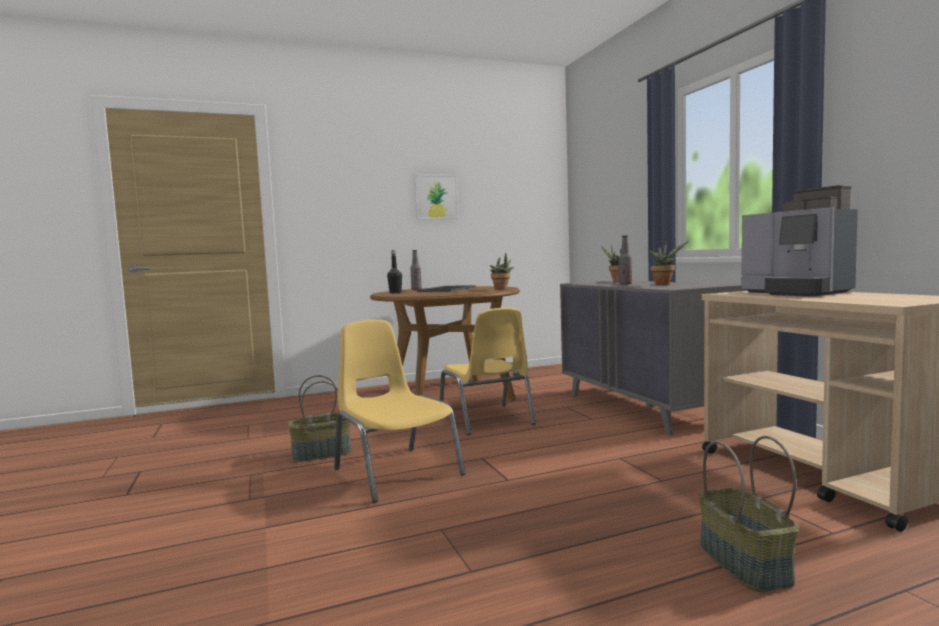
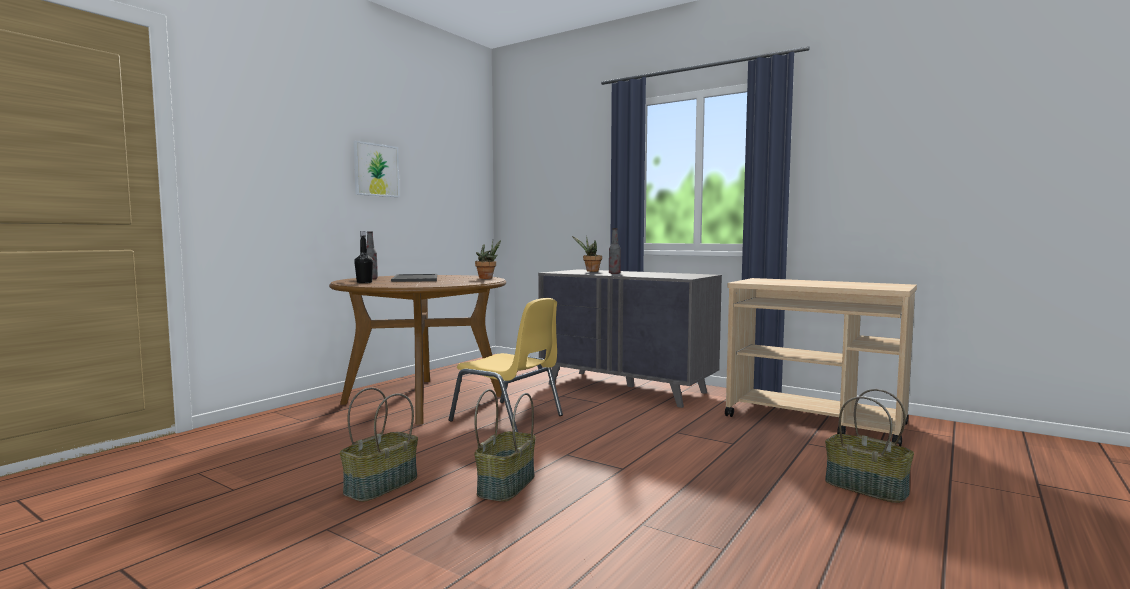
camera: 35 degrees left, 0 degrees up
(396, 471) = (505, 485): yellow chair -> basket
(664, 284) = (651, 273): potted plant -> none
(797, 292) = (791, 281): coffee machine -> none

